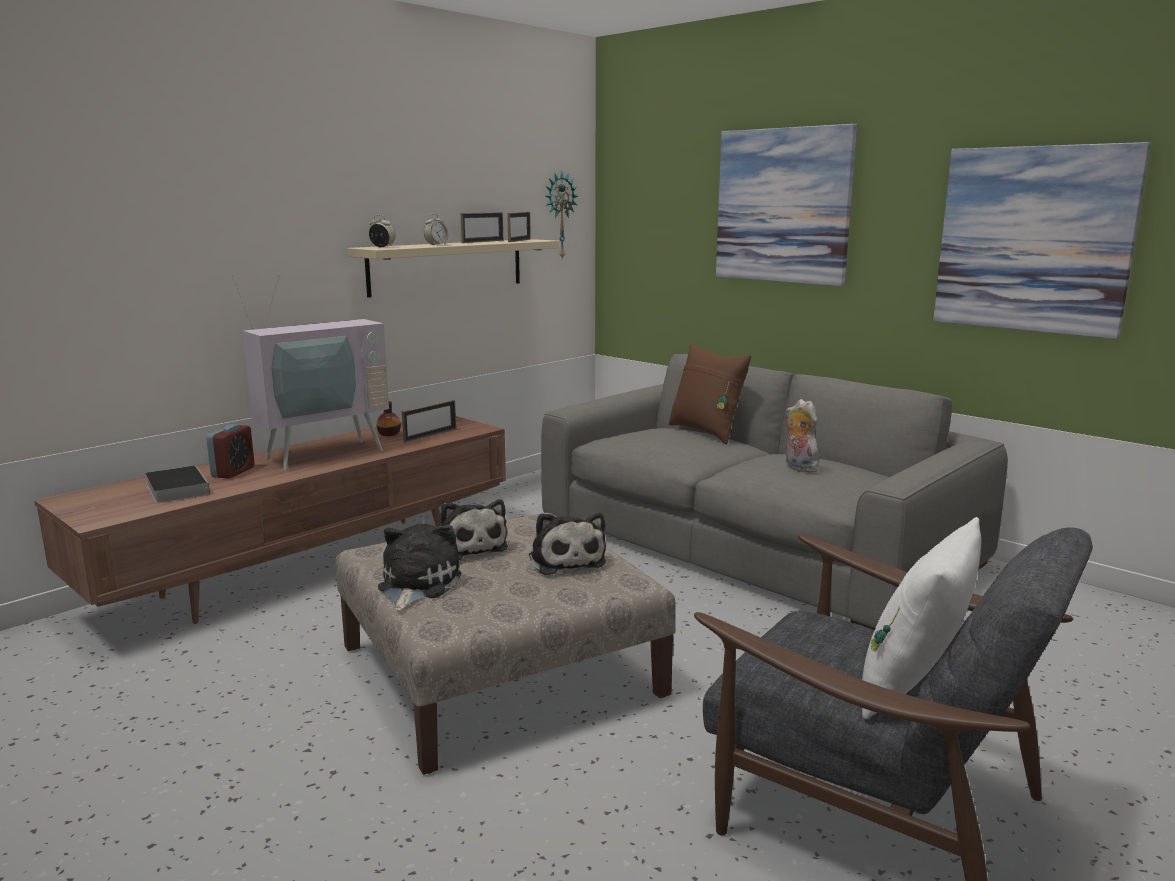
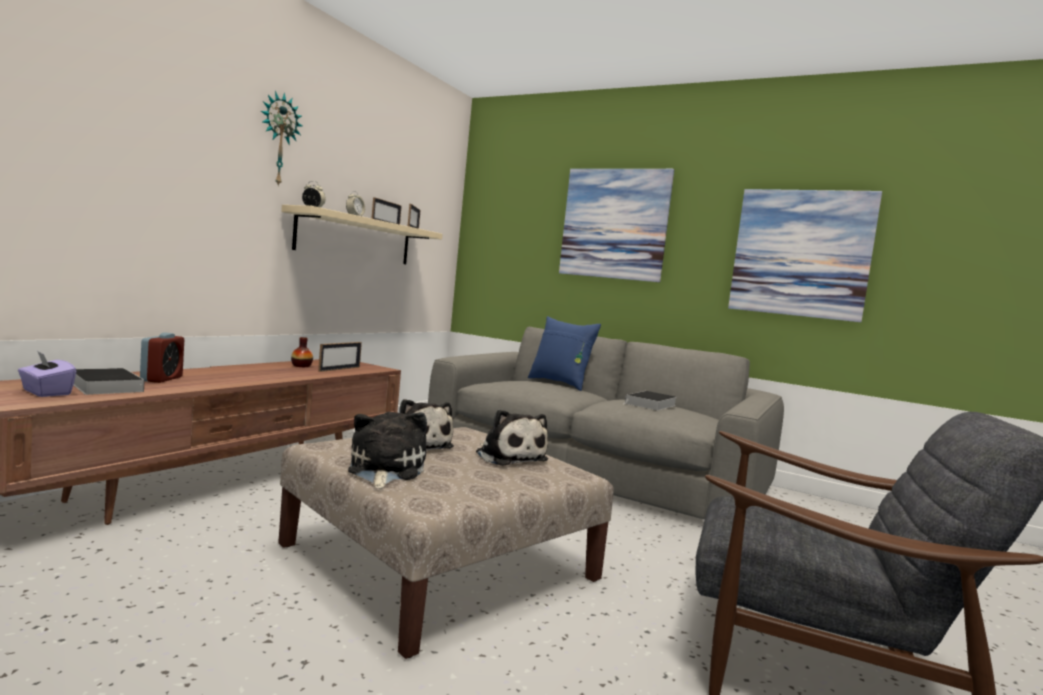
camera: 15 degrees left, 10 degrees down
(122, 503) = (46, 392): none -> purple tissue box
(321, 453) = (244, 373): television -> none
(559, 215) = (437, 219): wall clock -> wall clock (278, 140)
(706, 432) = (559, 384): brown pillow -> blue pillow
(798, 468) = (650, 404): plush toy -> book
(913, 687) = (865, 547): white pillow -> none

